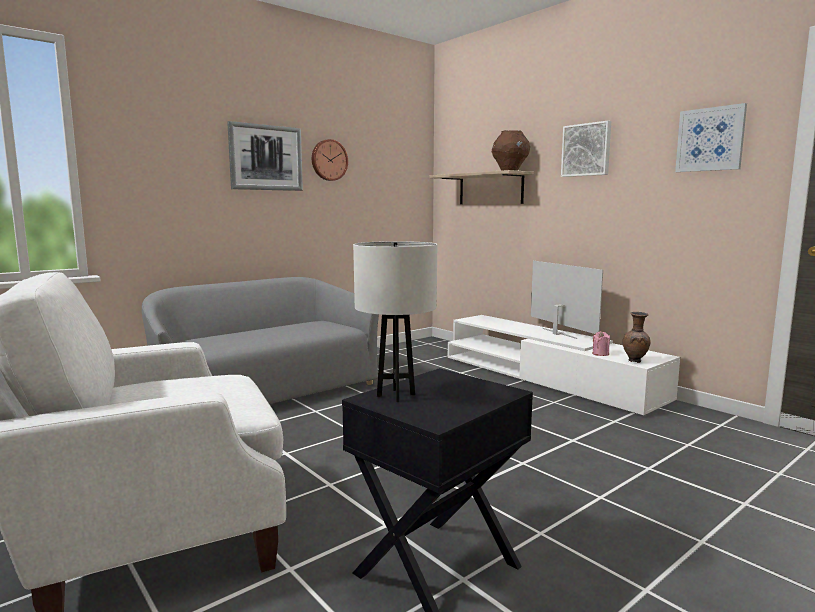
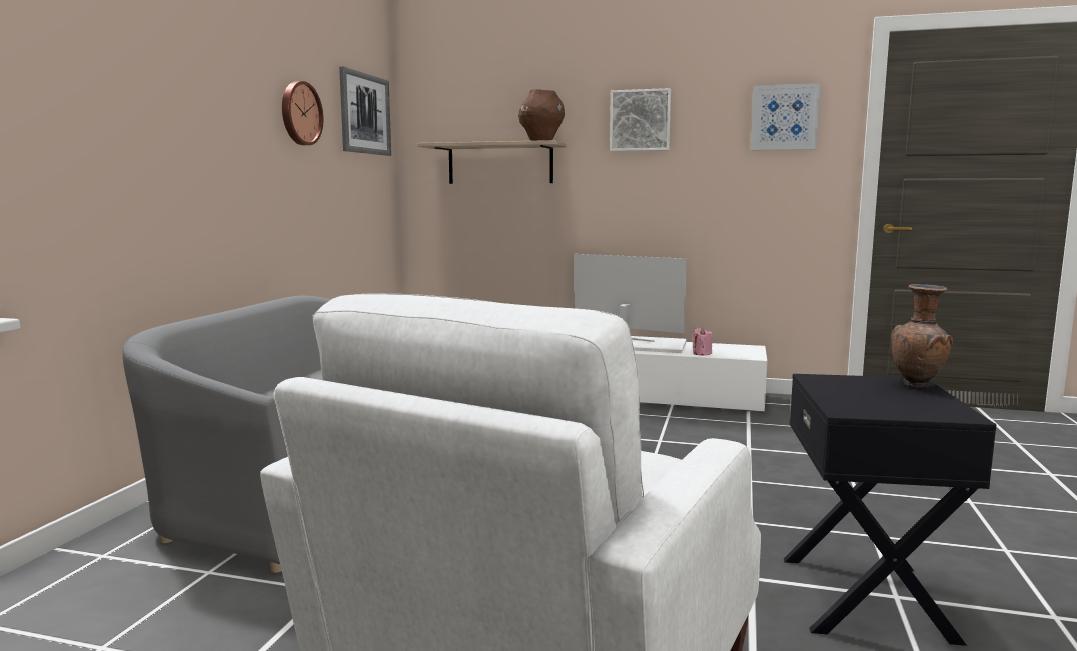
camera: 35 degrees left, 0 degrees up
(266, 157) = (231, 103): picture -> picture (365, 114)
(396, 395) = (855, 403): white table lamp -> none
(635, 361) = (744, 355): brown vase -> brown vase (918, 386)

